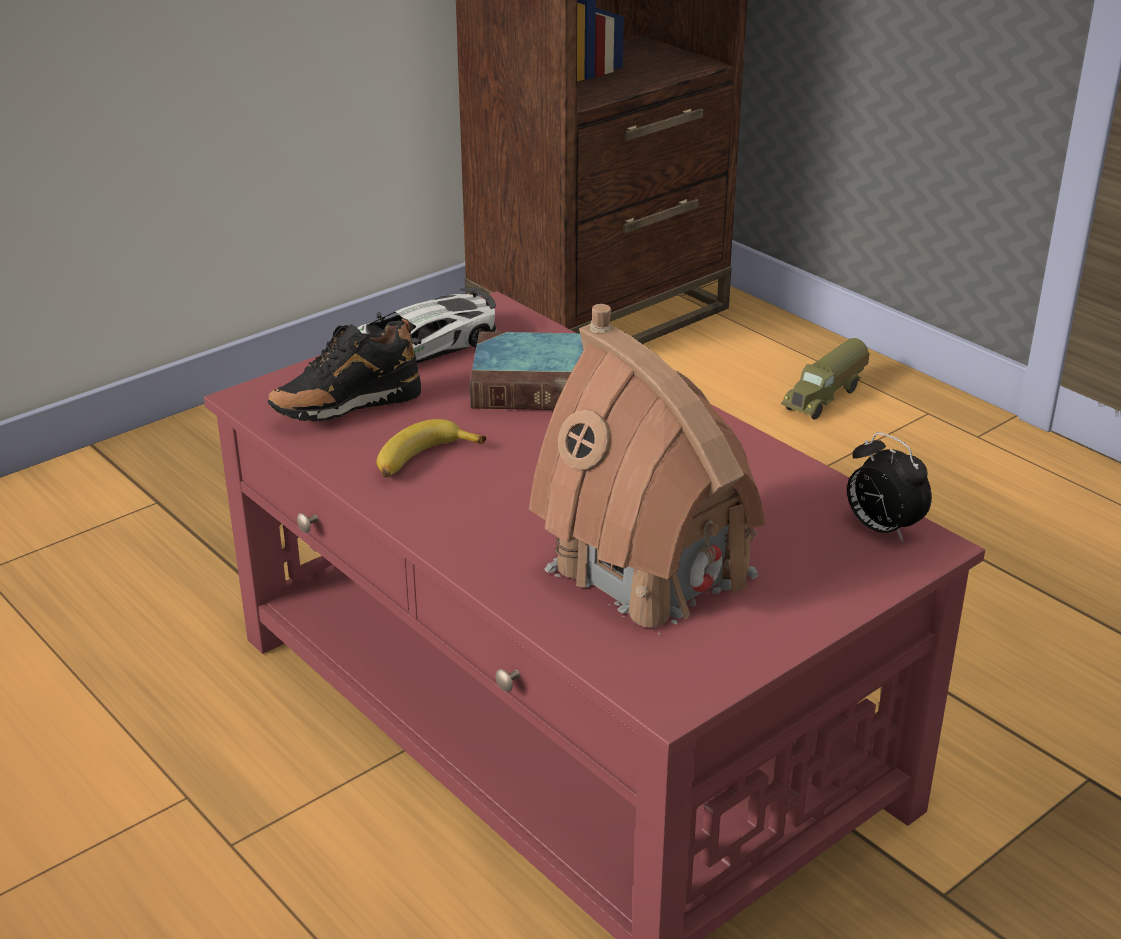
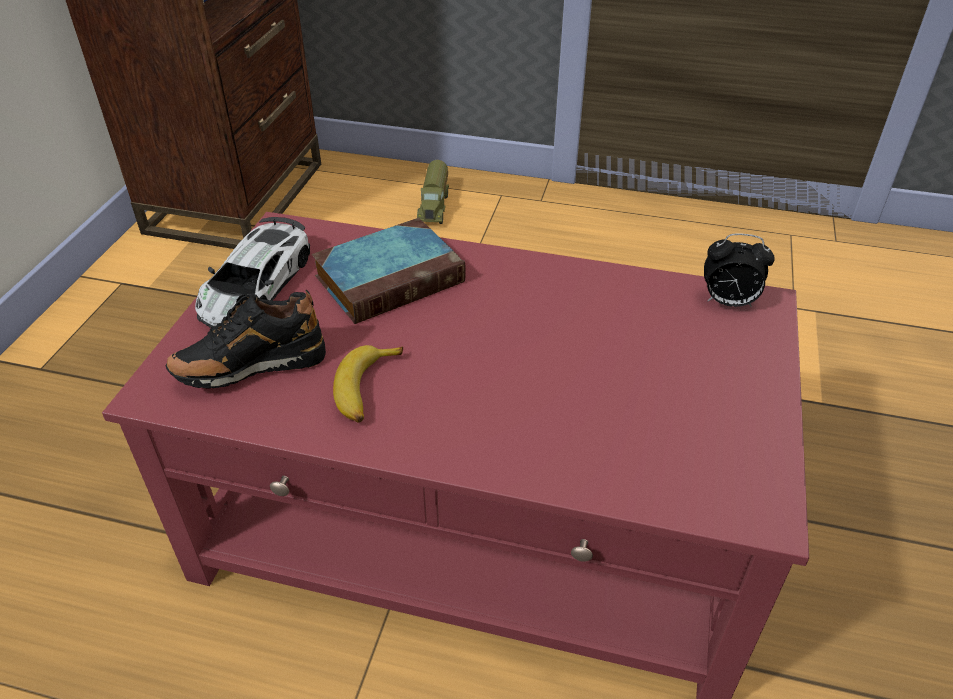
camera: 35 degrees left, 10 degrees up
(346, 409) = (251, 369): black shoe -> black shoe turned 45 degrees clockwise
(650, 570) = (633, 408): toy house -> none

